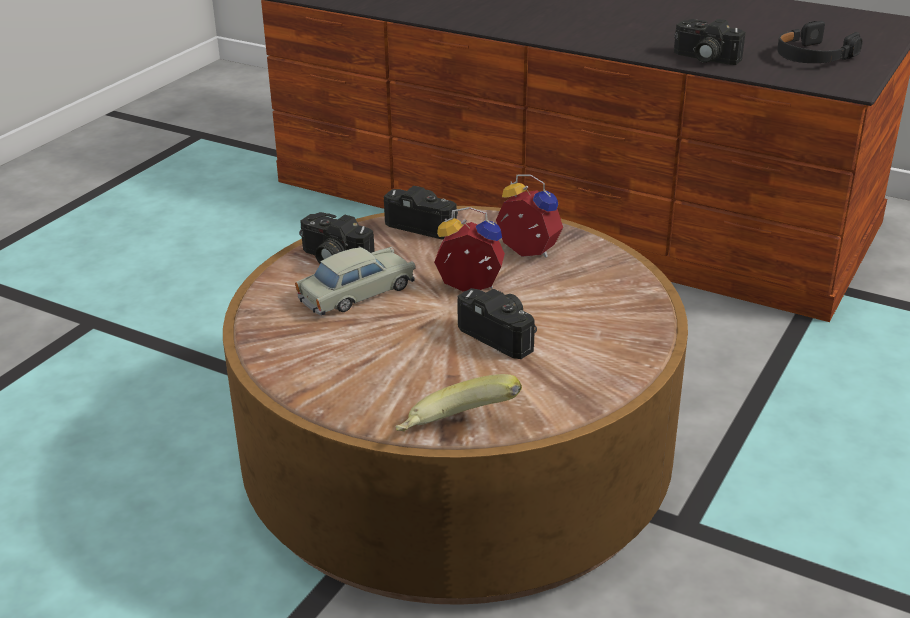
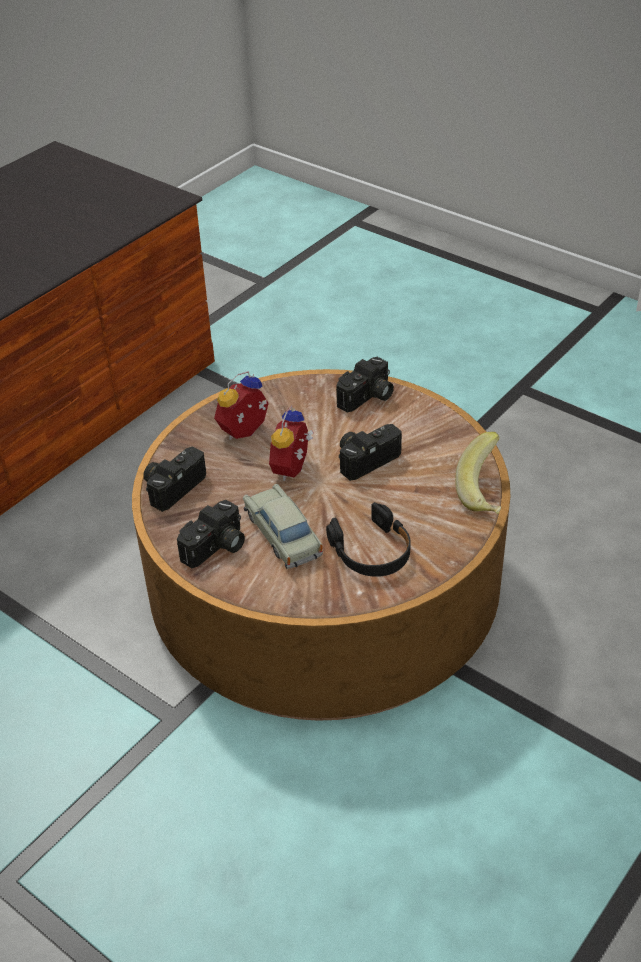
camera: 80 degrees left, 10 degrees up
(704, 58) = (80, 248): camera -> camera (368, 398)
(813, 56) = (105, 201): black headphones -> black headphones (372, 551)

